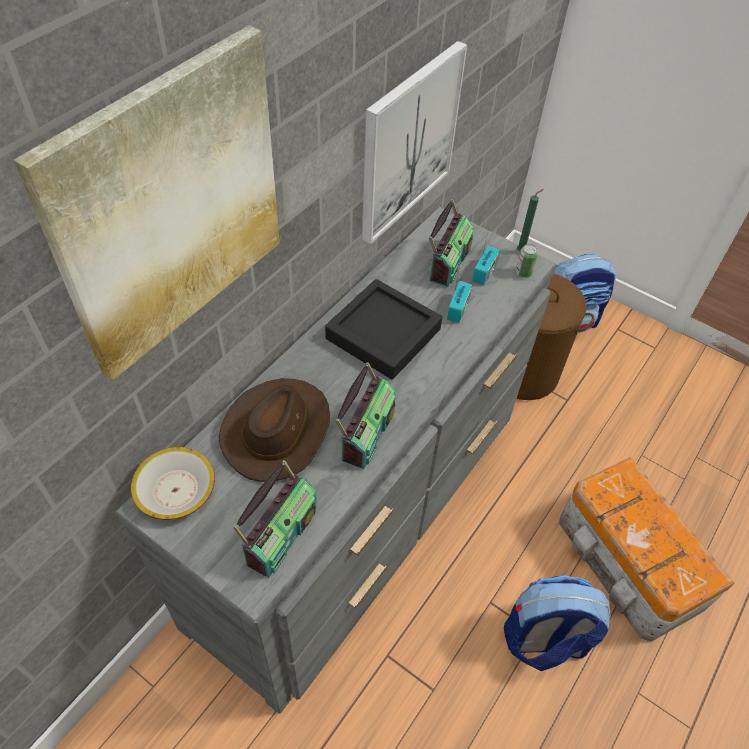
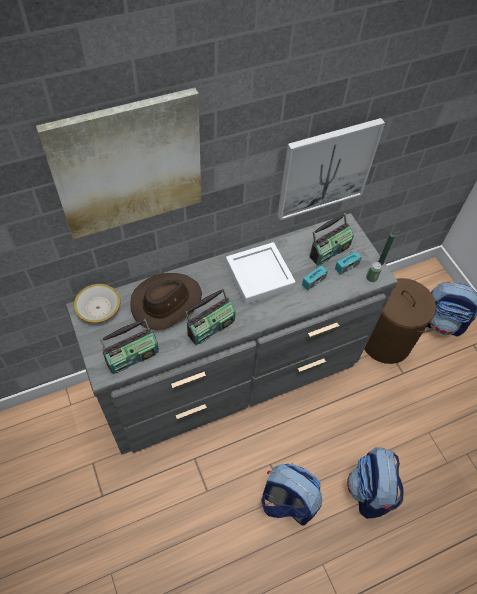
camera: 30 degrees right, 5 degrees up
(383, 334) = (259, 276): black tray -> white tray
(627, 565) = (369, 491): storage box -> backpack

